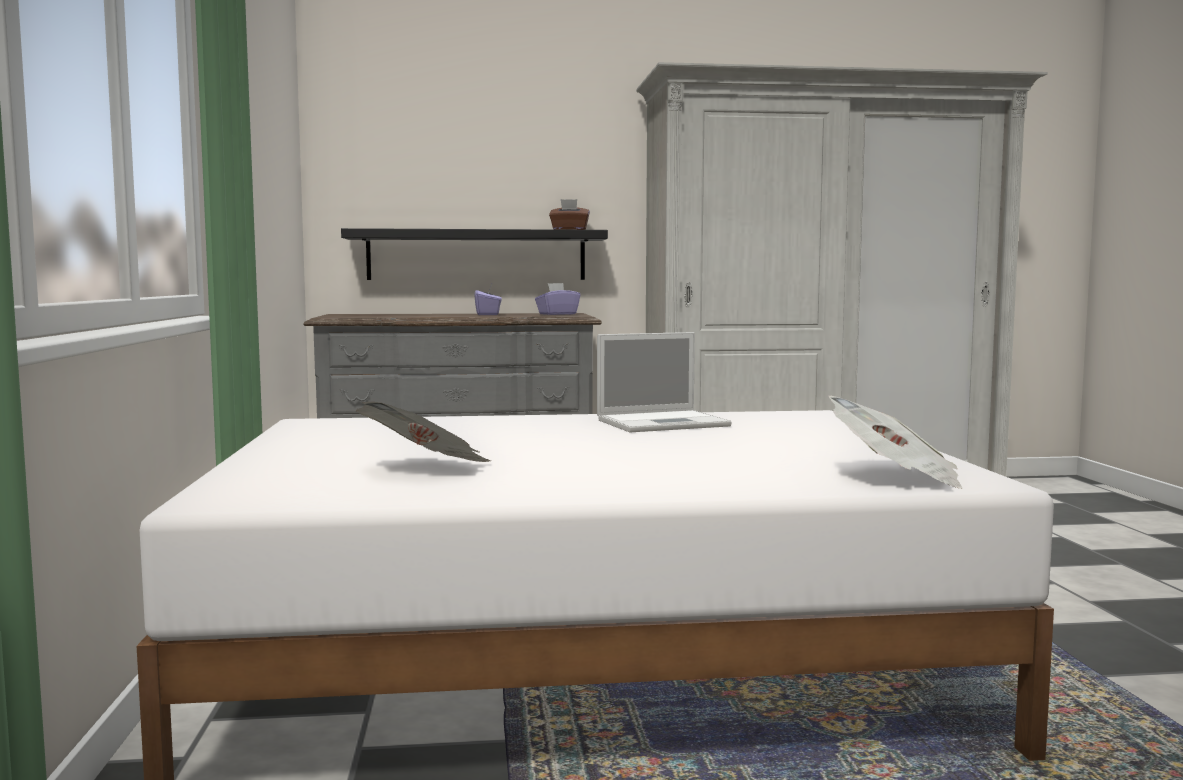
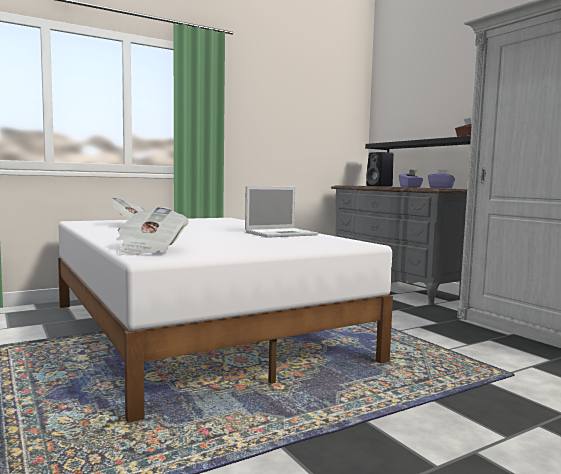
camera: 65 degrees right, 0 degrees up
(426, 315) = (380, 186): none -> black speaker
(664, 423) = (281, 233): laptop -> laptop turned 75 degrees counterclockwise

